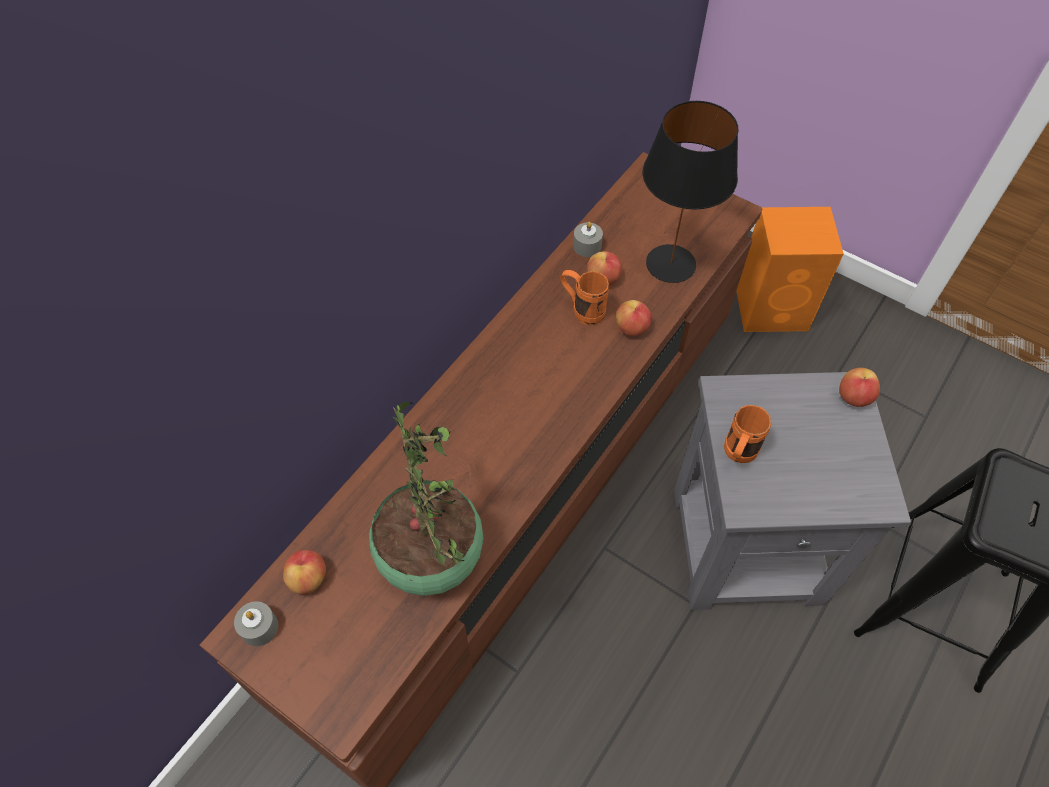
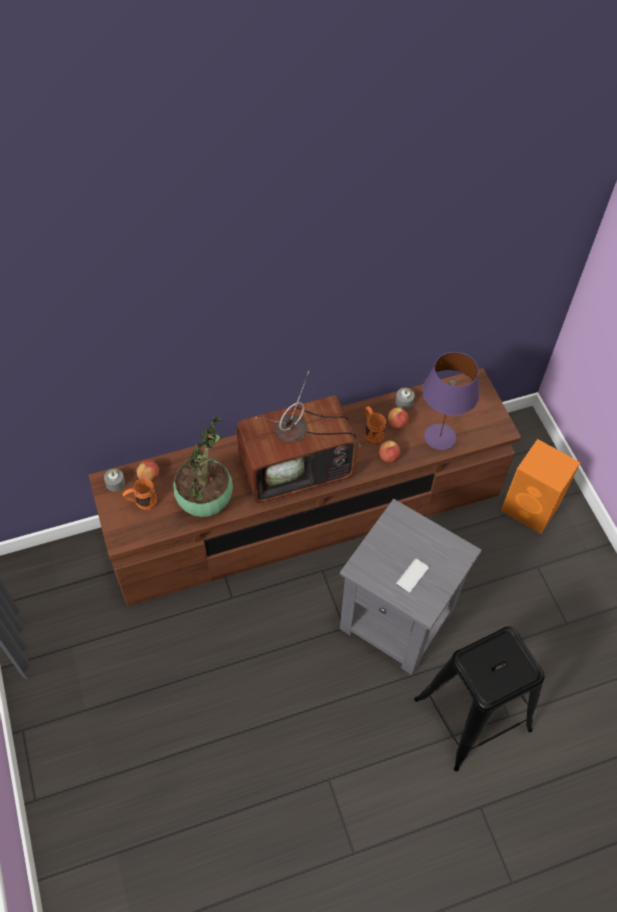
camera: 35 degrees right, 0 degrees up
(524, 417) = (298, 466): none -> television
(670, 264) = (439, 437): black table lamp -> purple table lamp
(737, 455) = (375, 544): orange mug -> orange mug (141, 503)
(822, 466) = (412, 576): none -> phone
(853, 397) = (461, 556): apple -> none

